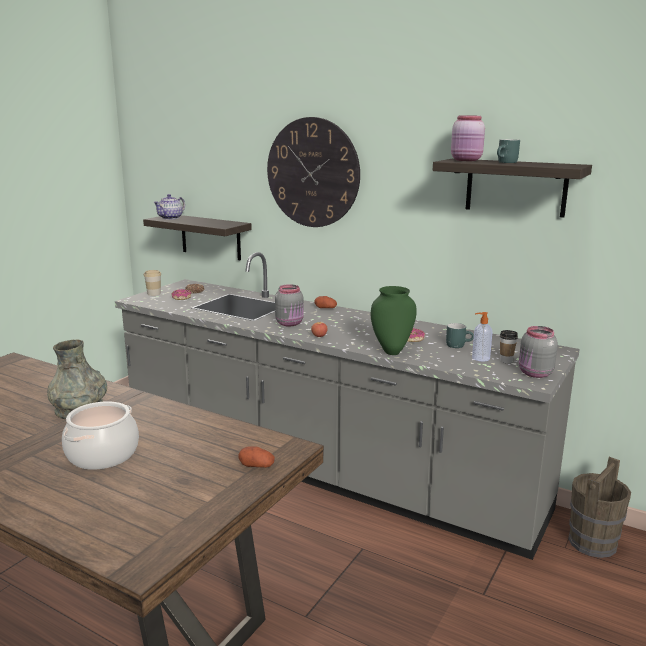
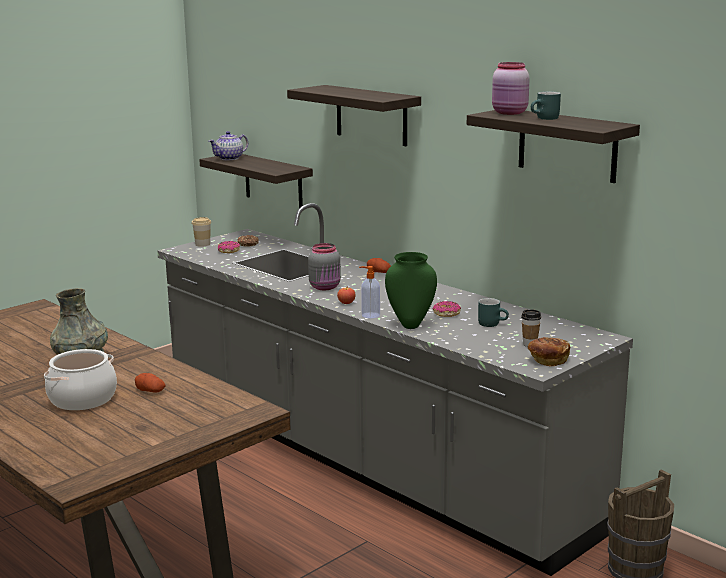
camera: 15 degrees right, 0 degrees up
(257, 465) = (214, 422): potato -> potato (150, 391)
(313, 173) = (371, 115): wall clock -> shelf
(480, 358) = (503, 339): soap dispenser -> soap dispenser (370, 315)
(535, 374) = (548, 360): grey jar -> bread

